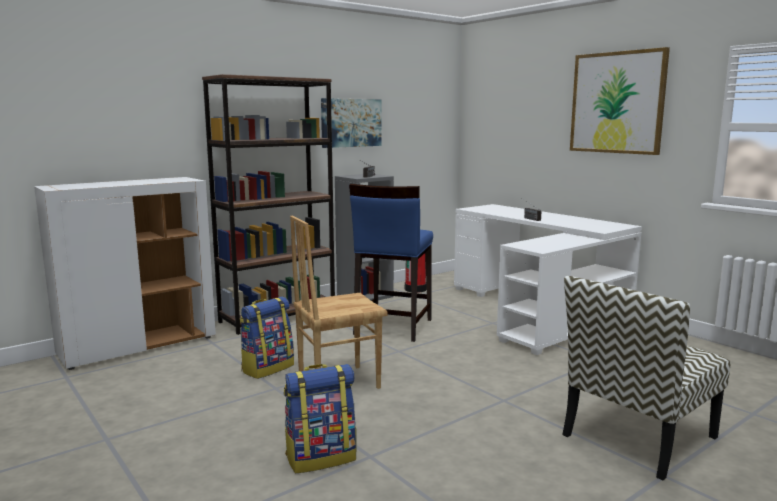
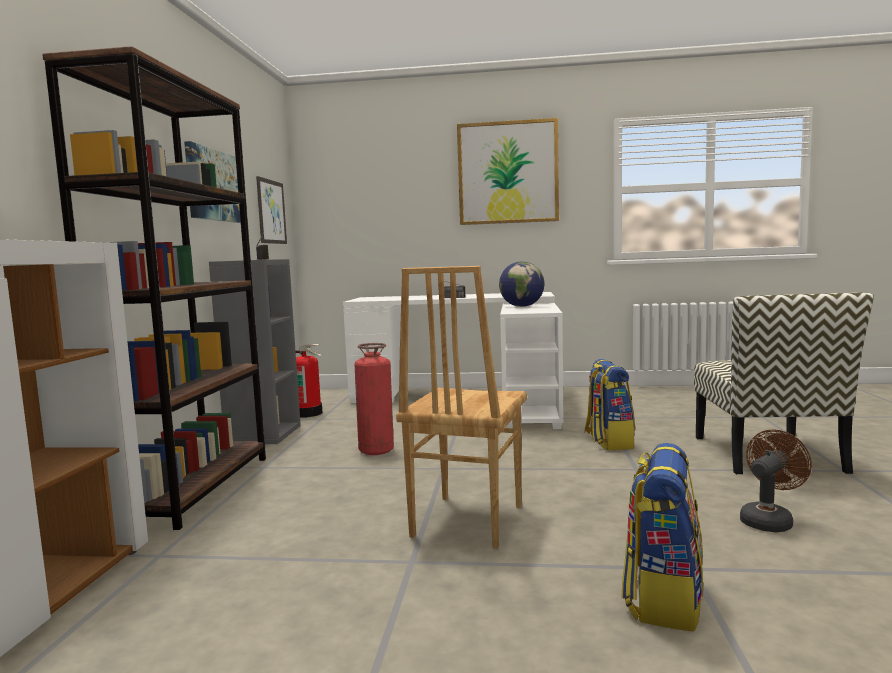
camera: 45 degrees left, 5 degrees down
(267, 368) = (337, 546): backpack -> backpack (608, 442)
(392, 327) = (376, 451): blue stool -> fire extinguisher
(423, 132) = (271, 212): none -> picture
(487, 464) = (769, 520): none -> brown fan
(556, 239) = (522, 306): none -> globe

